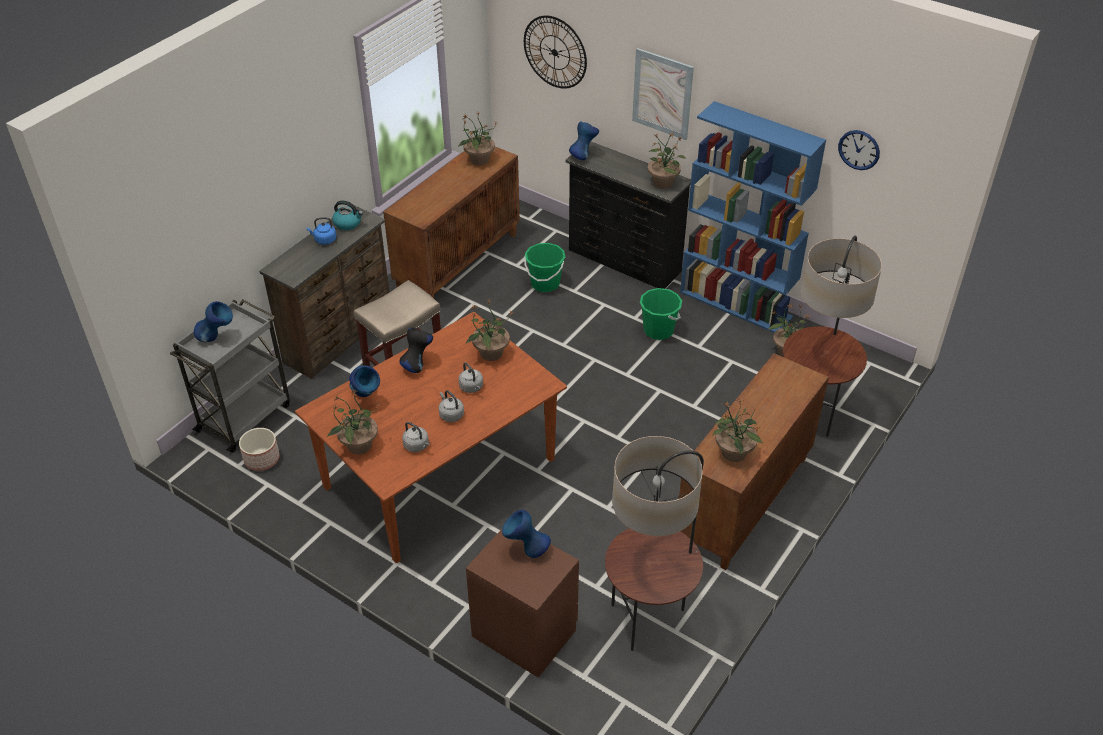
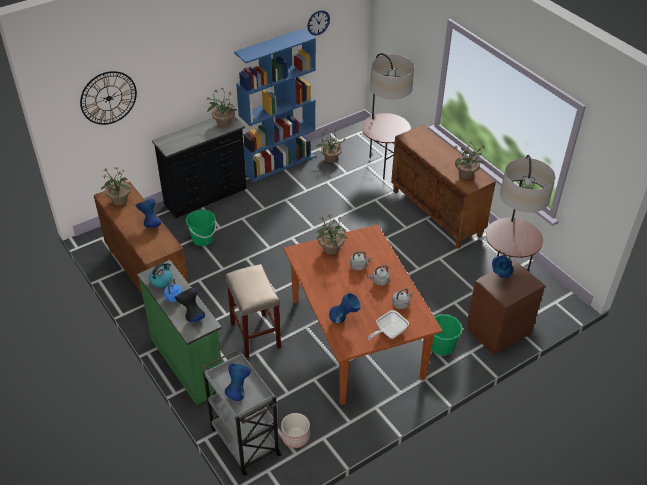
camera: 70 degrees left, 0 degrees up
(340, 337) = (188, 363): brown dresser -> green dresser
(358, 445) = (388, 332): potted plant -> frying pan
(418, 364) = (323, 286): black vase -> black vase (191, 316)
(583, 155) = (168, 147): blue vase -> blue vase (150, 223)
(658, 330) = (282, 202): green bucket -> green bucket (441, 346)
(662, 94) = (195, 71): picture -> none

